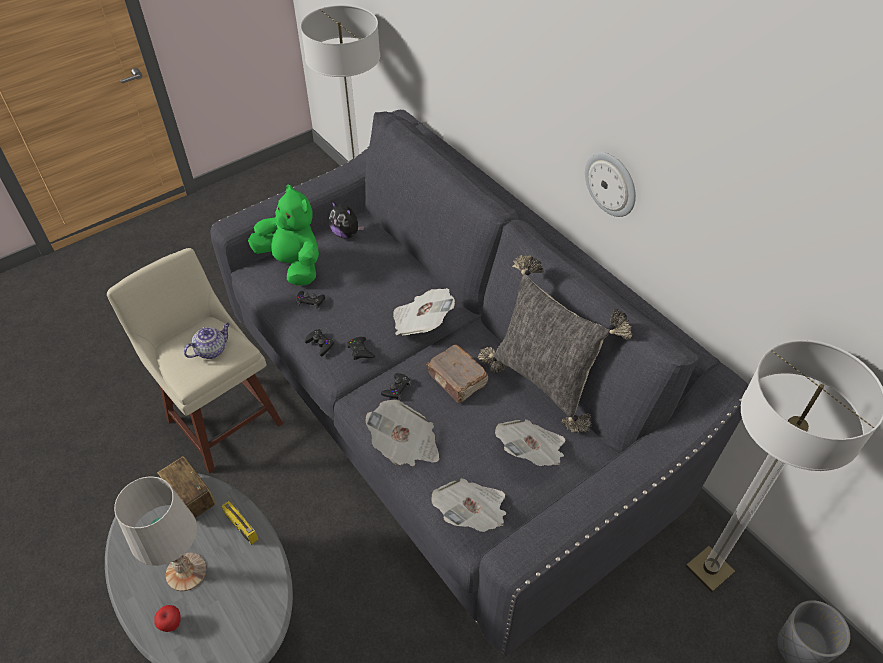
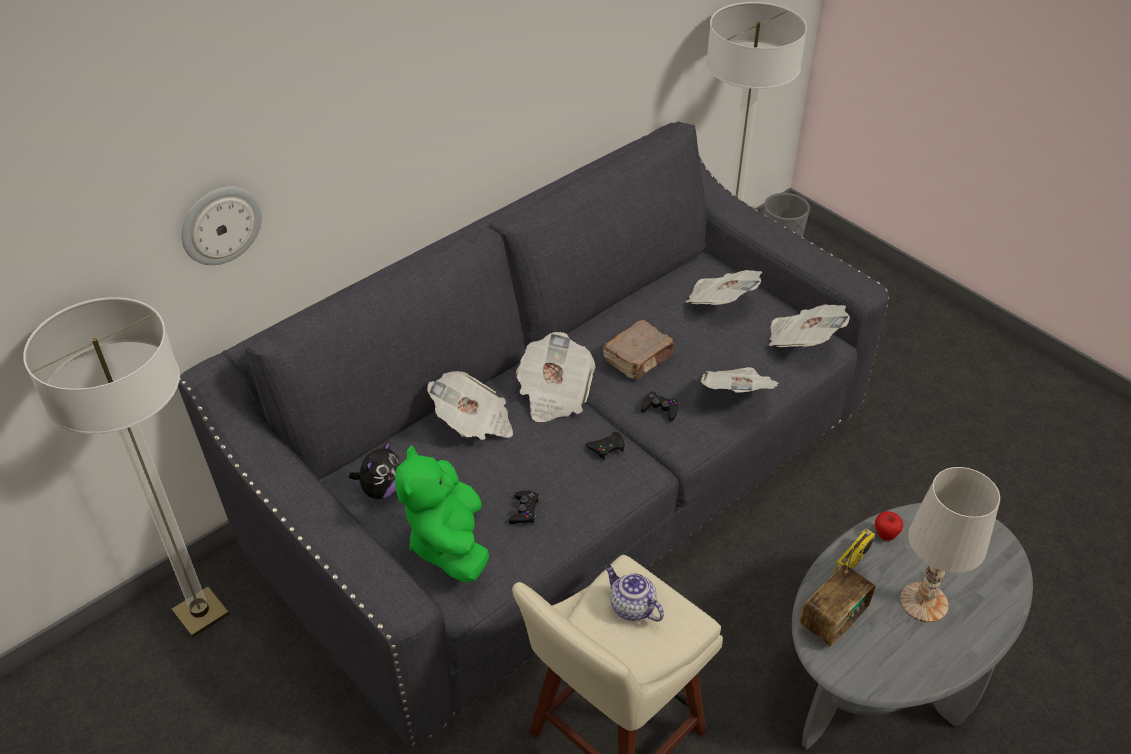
camera: 95 degrees left, 5 degrees down
(172, 624) = (985, 600): apple -> apple (885, 535)
(293, 264) = (449, 543): green plush toy -> green plush toy turned 45 degrees counterclockwise
(320, 344) = (600, 490): black game controller -> none
(398, 277) = (474, 423): none -> newspaper
(545, 386) = (633, 294): pillow -> none
(611, 183) = (504, 109): wall clock -> wall clock (220, 224)

